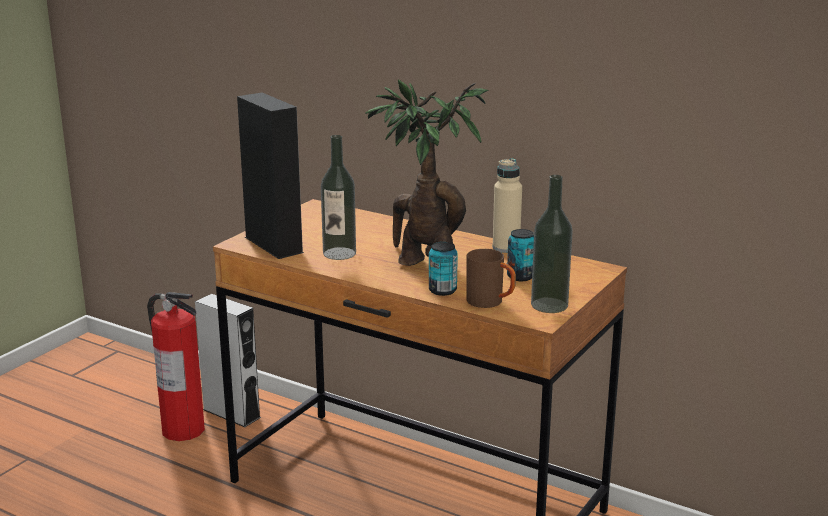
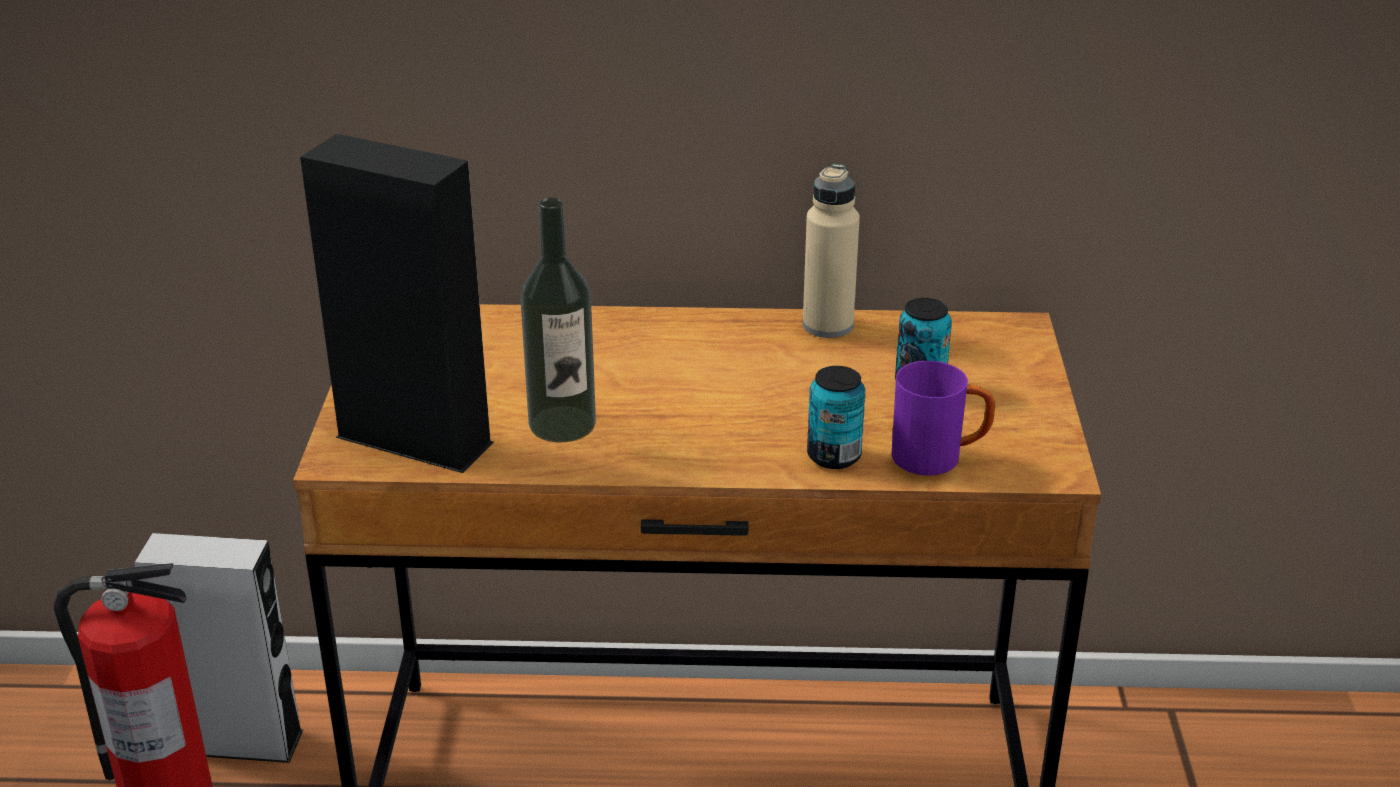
camera: 30 degrees left, 10 degrees up
(423, 263) = (732, 401): potted plant -> none
(491, 303) = (939, 458): brown mug -> purple mug
(549, 305) = (1031, 433): bottle -> none

